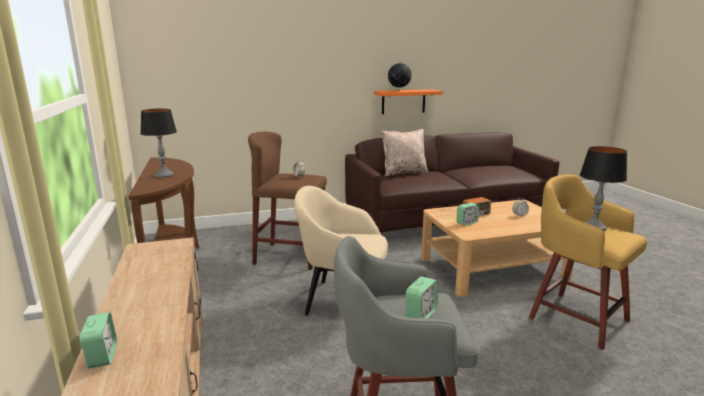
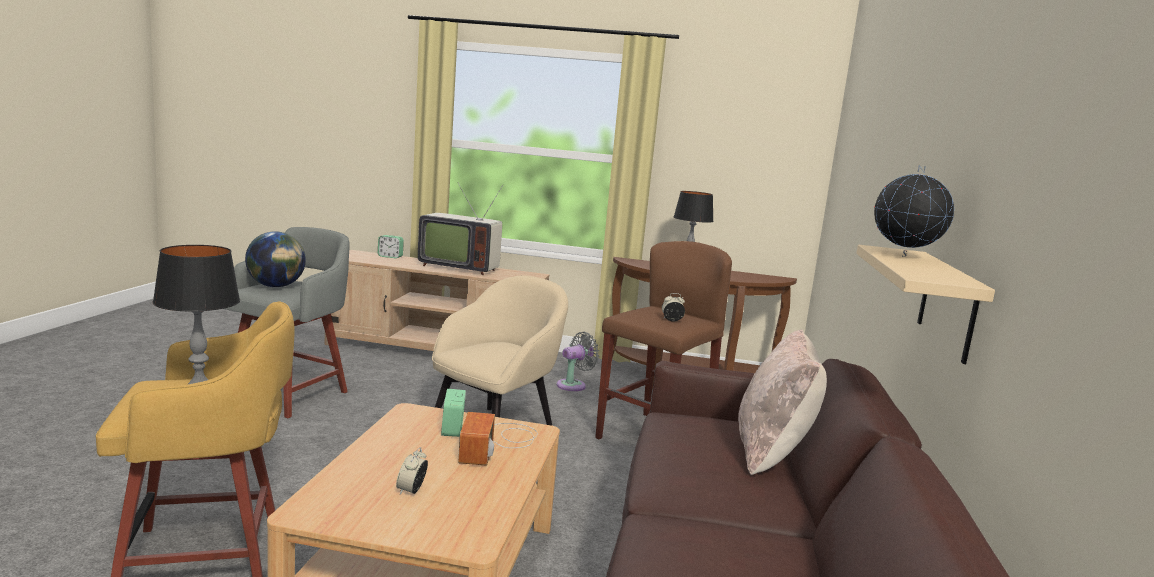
camera: 115 degrees right, 5 degrees down
(140, 287) = (459, 267): none -> television
(215, 298) = (574, 385): none -> grey fan
(403, 101) = (948, 305): orange shelf -> beige shelf
(421, 315) = (276, 286): alarm clock -> globe

